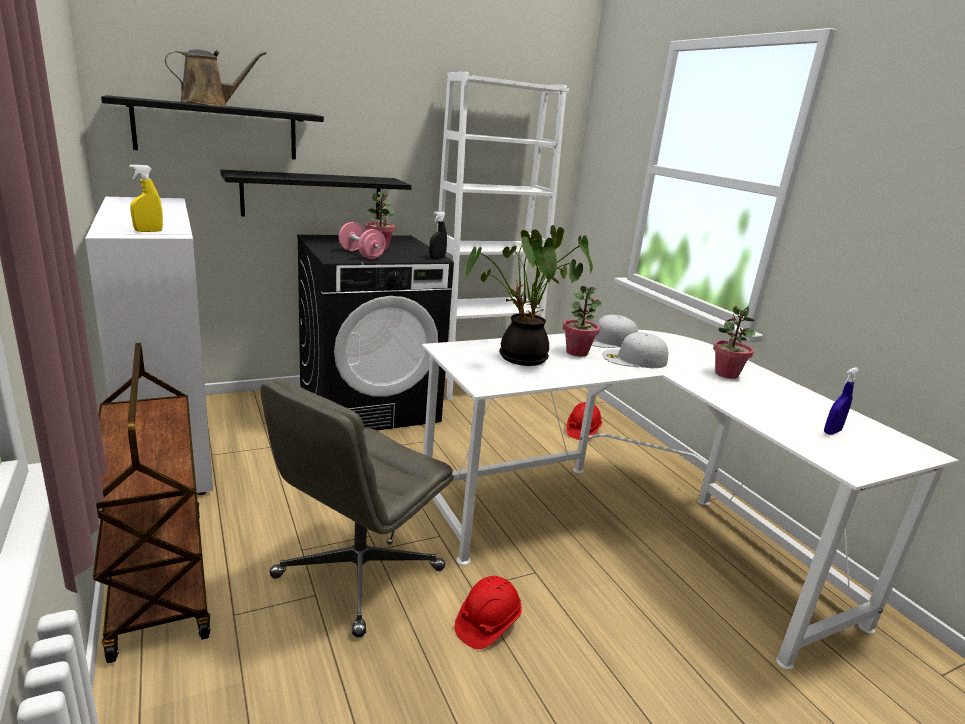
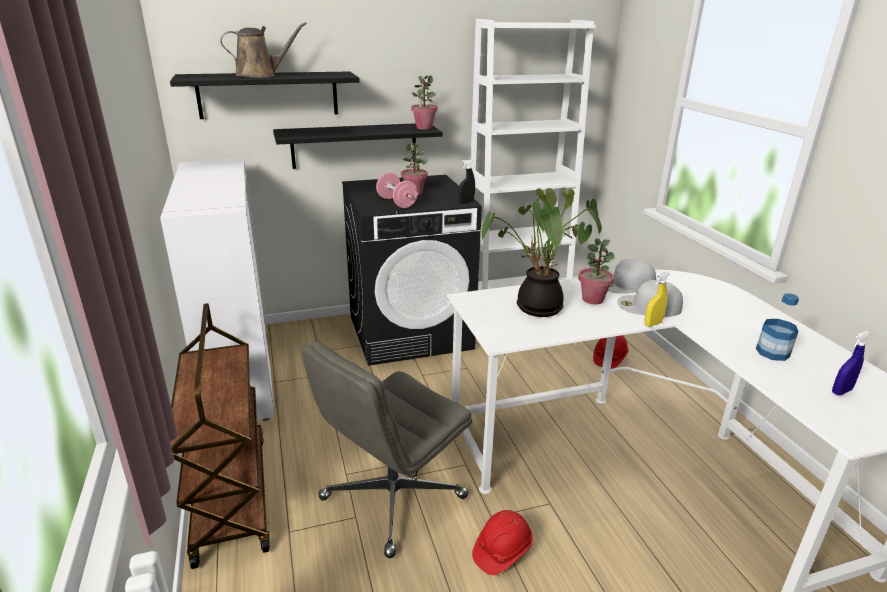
camera: 10 degrees right, 5 degrees up
(148, 231) = (210, 205): yellow spray bottle -> yellow spray bottle (653, 324)
(726, 374) = (741, 322): potted plant -> potted plant (424, 128)
(761, 399) = (772, 352): none -> bottle

